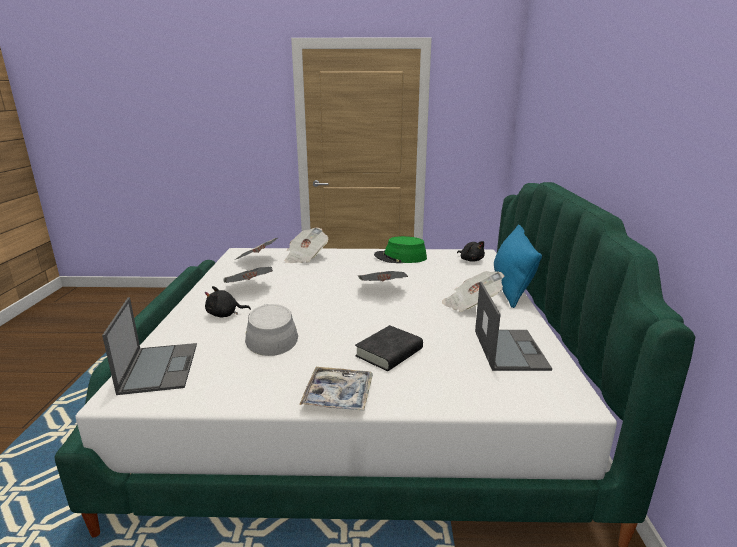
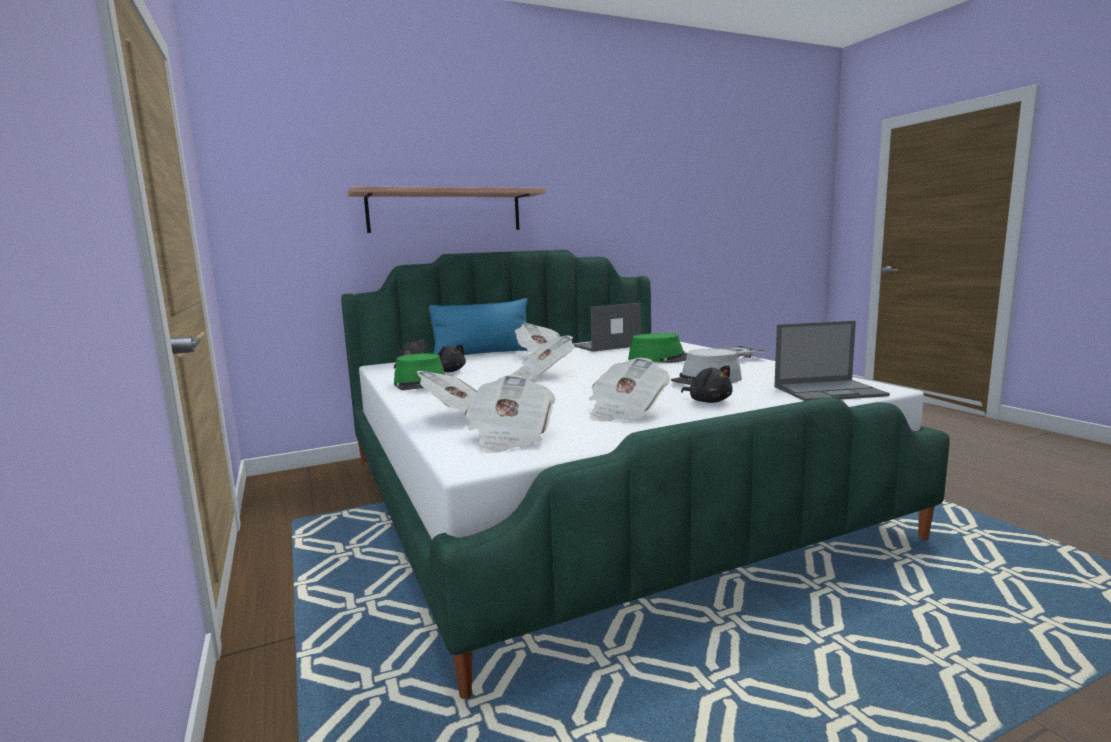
camera: 115 degrees left, 10 degrees down
(159, 367) = (830, 391): laptop -> laptop turned 150 degrees counterclockwise
(389, 353) = (662, 358): black book -> green hat
(435, 267) = (449, 371): none -> black plush toy
(575, 137) = (445, 211): none -> shelf

